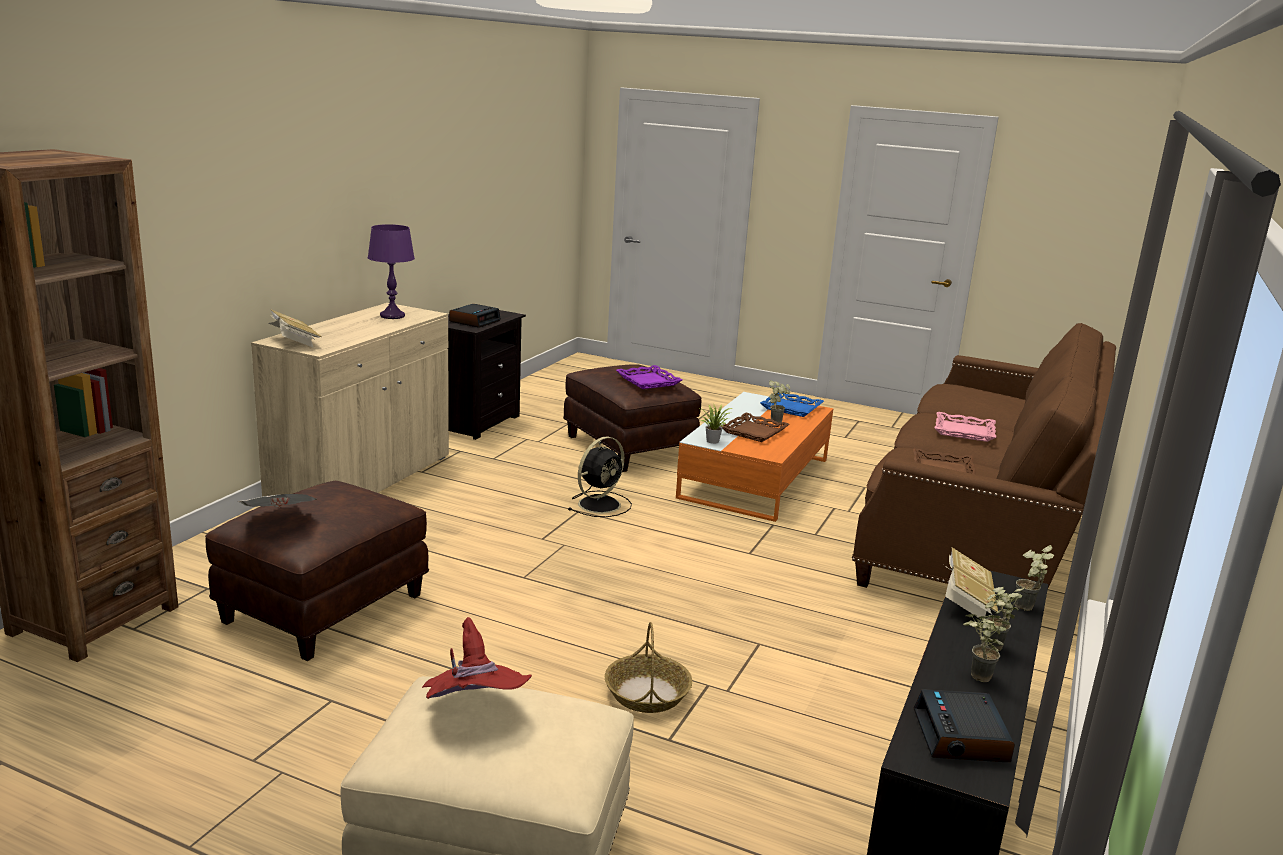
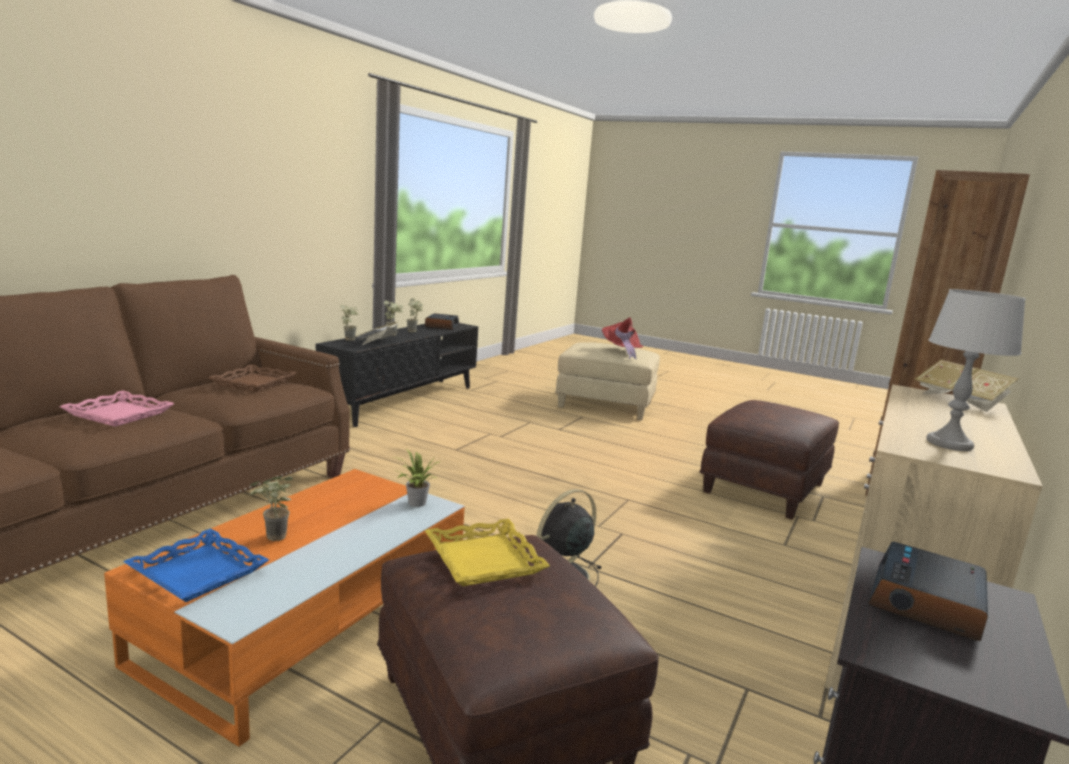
camera: 175 degrees left, 5 degrees down
(279, 519) = (792, 407): newspaper -> none
(392, 316) = (948, 443): purple table lamp -> grey table lamp
(647, 693) = (537, 436): basket -> none
(649, 381) = (483, 560): purple tray -> yellow tray
(754, 432) = (339, 516): brown tray -> none

